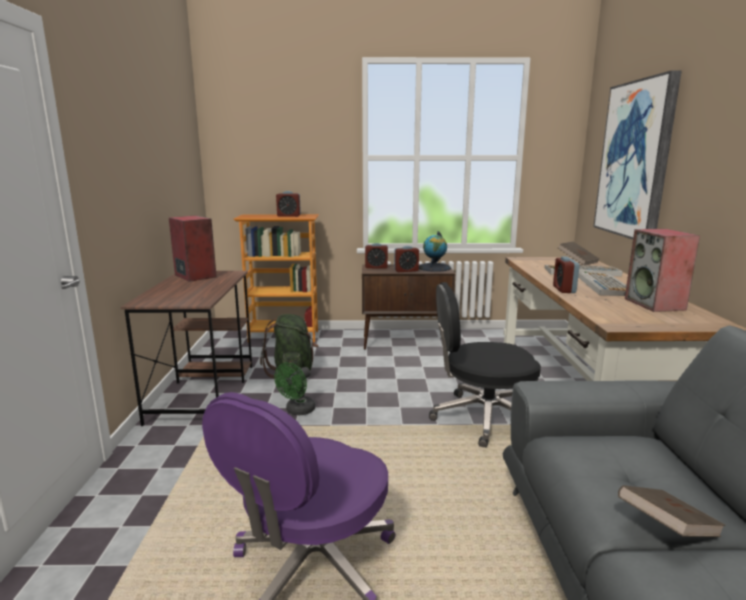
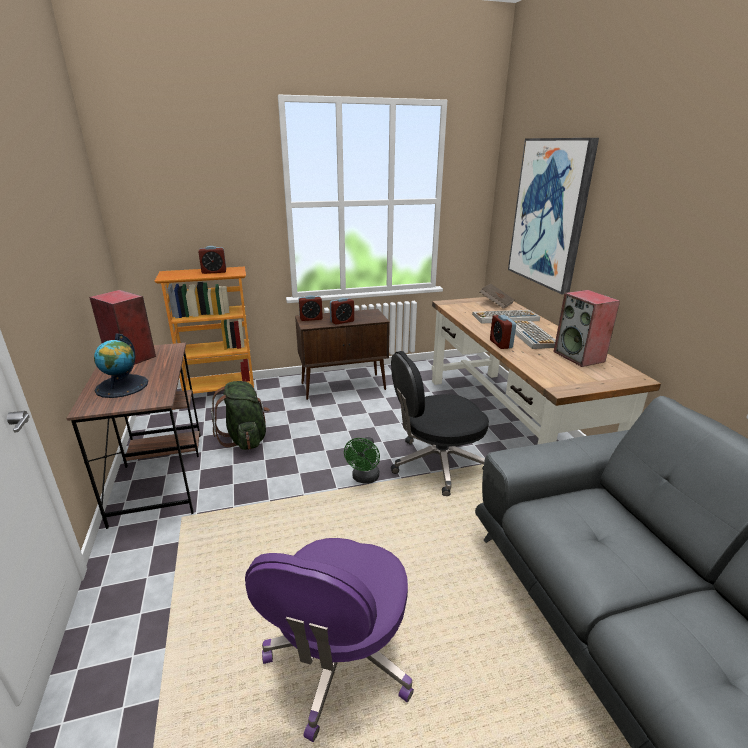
camera: 15 degrees left, 10 degrees up
(297, 411) = (266, 483): green fan -> green fan (364, 478)
(434, 267) = (367, 315): globe -> globe (122, 386)
(666, 529) = (641, 587): brown book -> none

